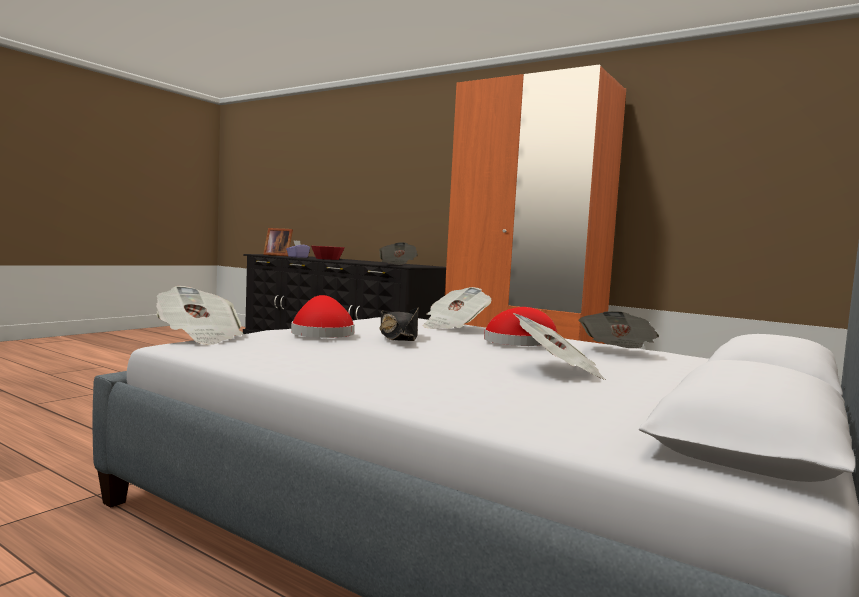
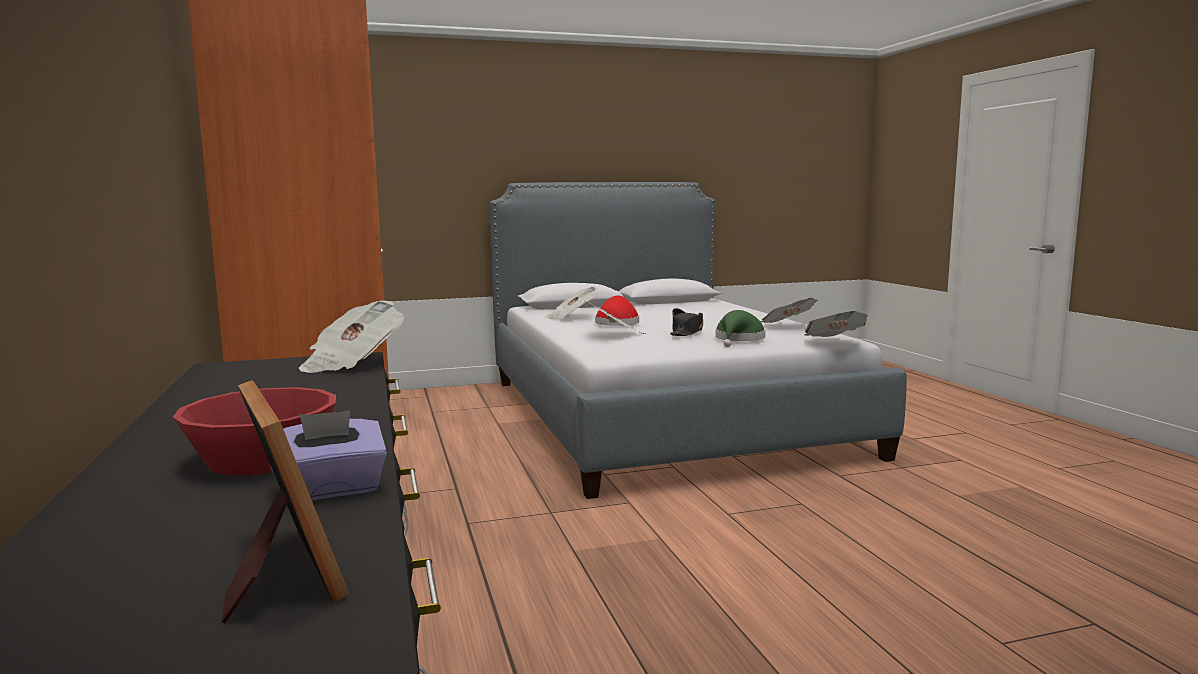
camera: 140 degrees left, 5 degrees up
(322, 334) = (738, 339): red hat -> green hat
(558, 371) = (656, 313): newspaper -> newspaper (787, 326)

